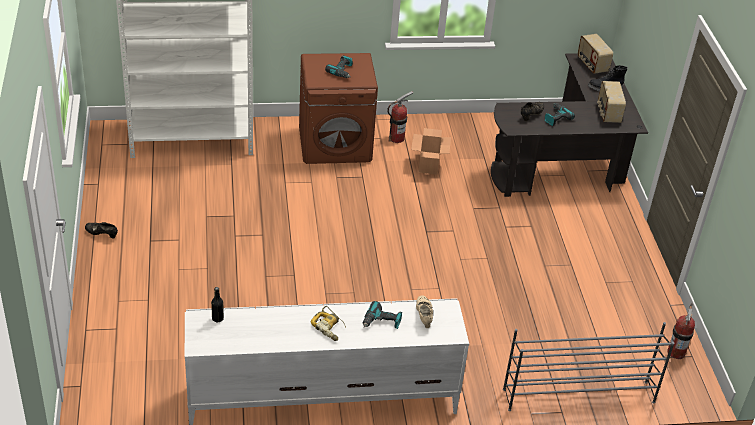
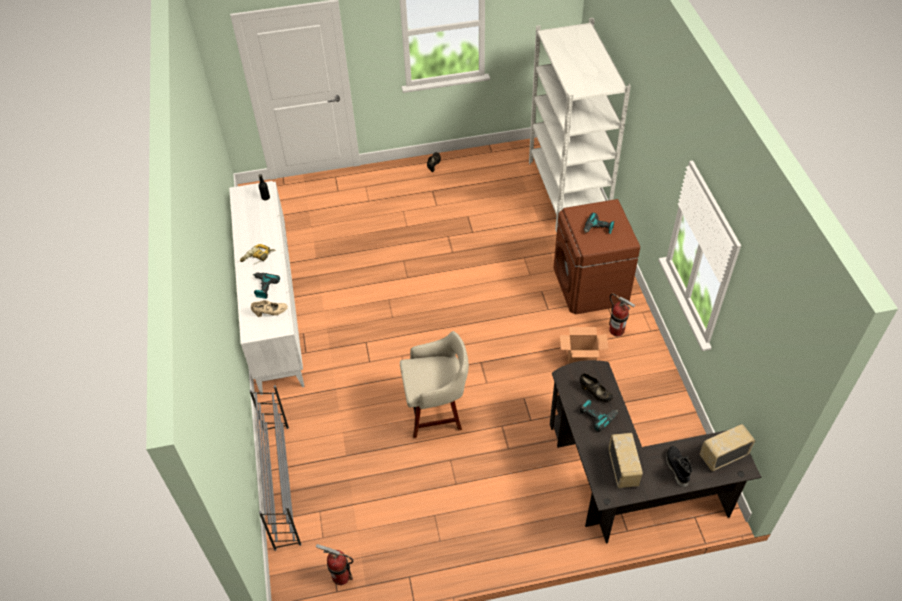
camera: 90 degrees right, 10 degrees up
(490, 269) = (437, 414): none -> beige stool
(608, 113) = (623, 469): radio -> radio turned 90 degrees clockwise

